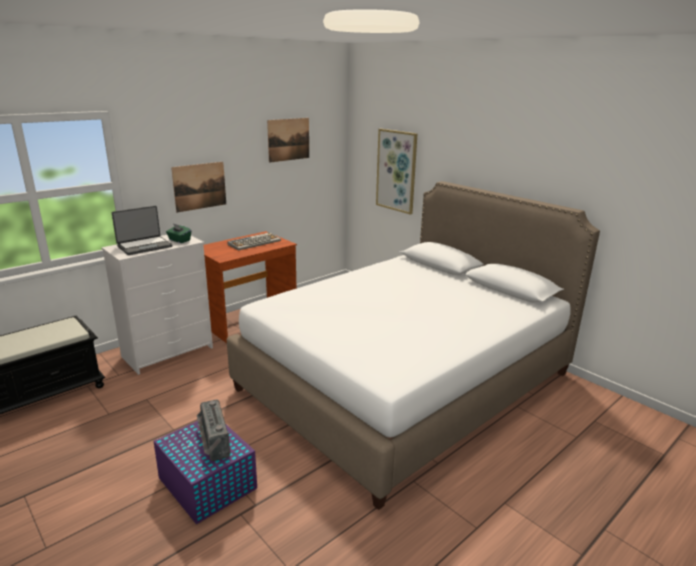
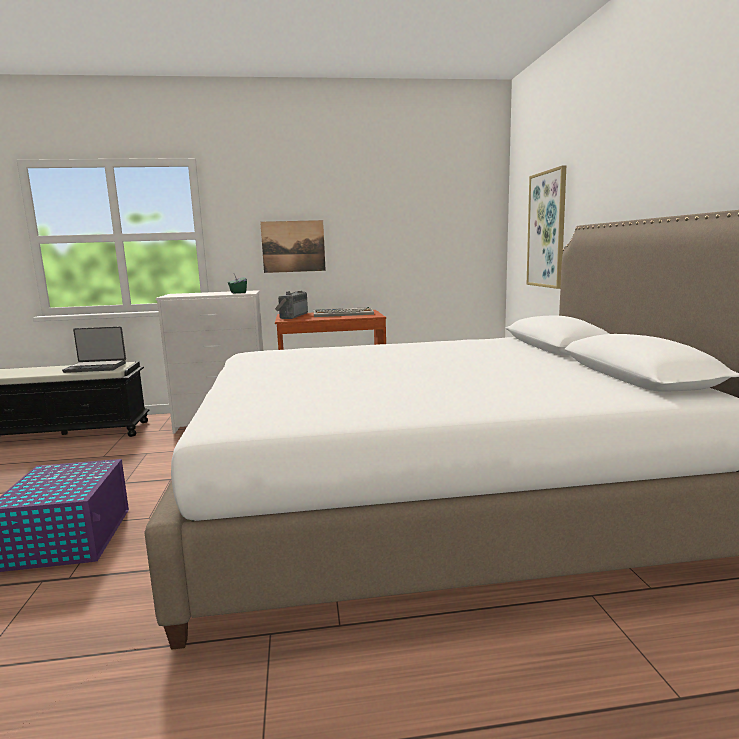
camera: 35 degrees right, 10 degrees down
(144, 246) = (199, 294): laptop -> laptop (96, 367)
(212, 441) = (72, 480): radio -> radio (291, 316)
(288, 139) = (414, 200): picture -> none

